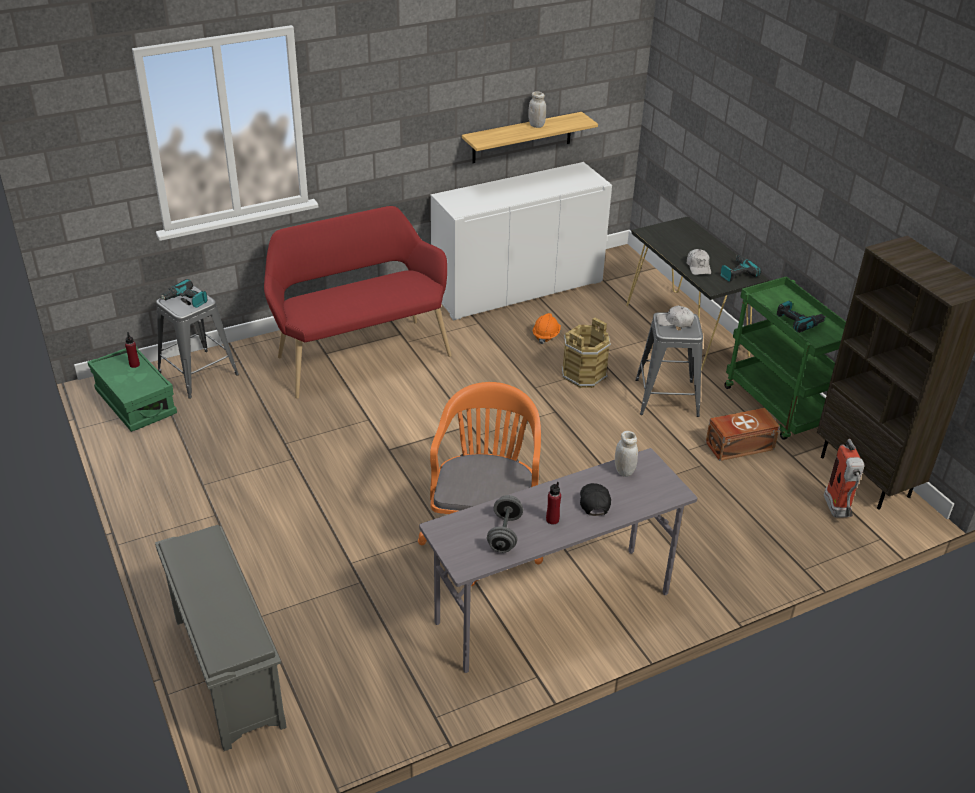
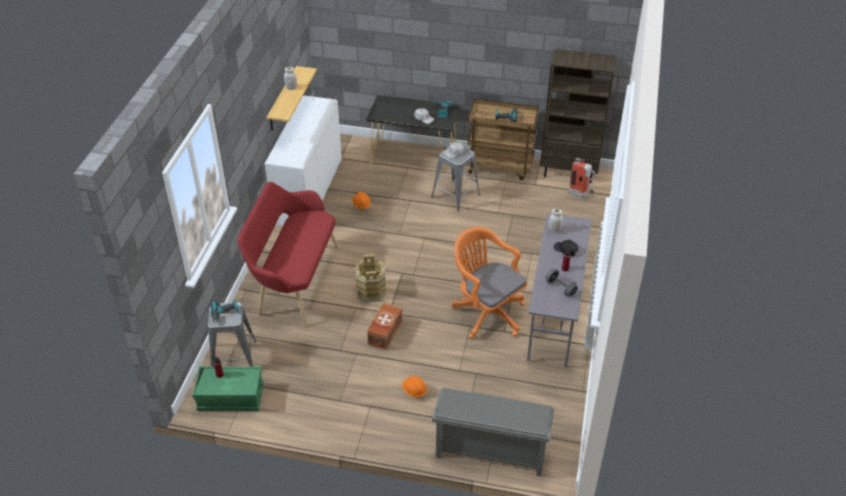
camera: 50 degrees left, 5 degrees up
(275, 540) = (414, 391): none -> orange hard hat
(584, 375) = (408, 211): brown bucket -> brown bucket (371, 291)
(738, 445) = (511, 195): brown storage box -> brown storage box (384, 333)
(779, 407) = (500, 166): green cart -> brown cart

